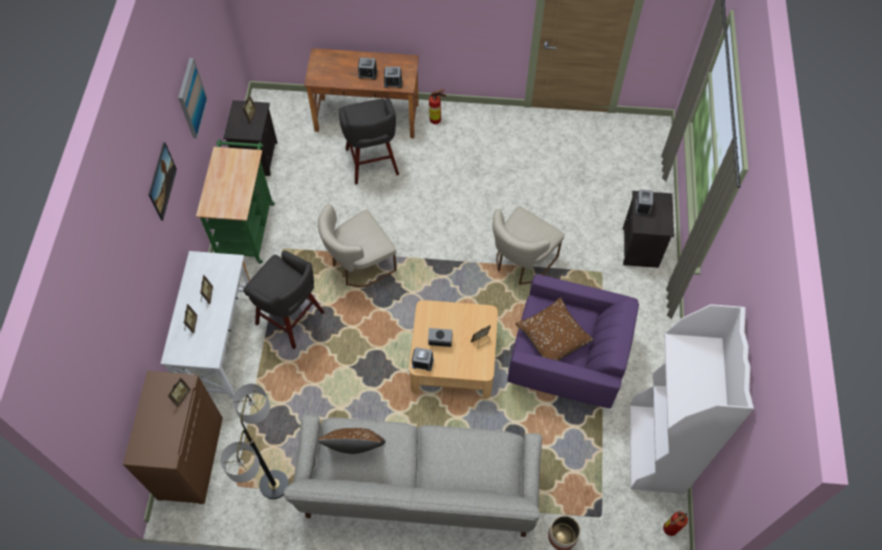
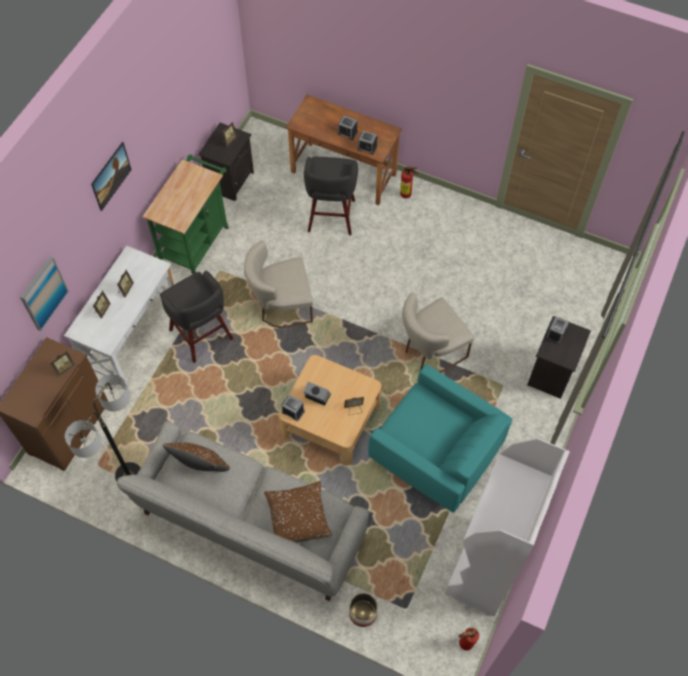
camera: 20 degrees right, 0 degrees up
(191, 98) = (167, 110): picture -> picture (43, 293)
(553, 336) = (421, 427): brown pillow -> brown pillow (298, 517)
(567, 359) = (435, 455): purple armchair -> turquoise armchair

